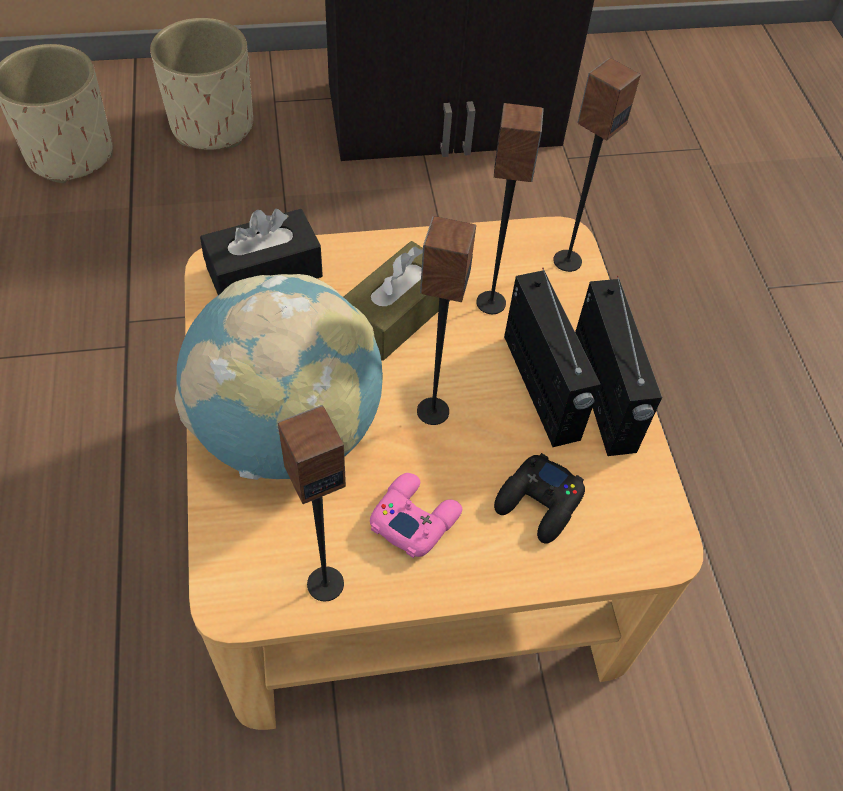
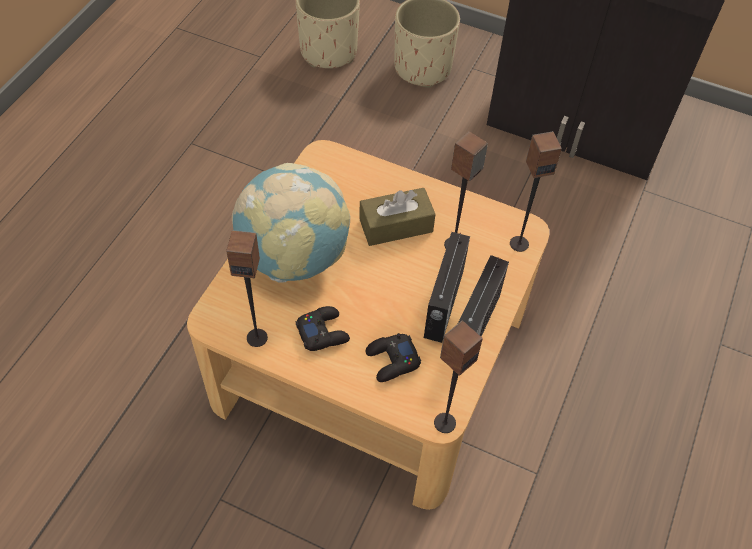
camera: 35 degrees right, 0 degrees up
(264, 272) = (344, 168): black tissue box -> none
(414, 518) = (323, 332): pink game controller -> black game controller
(432, 411) = (374, 285): speaker -> speaker (444, 422)

